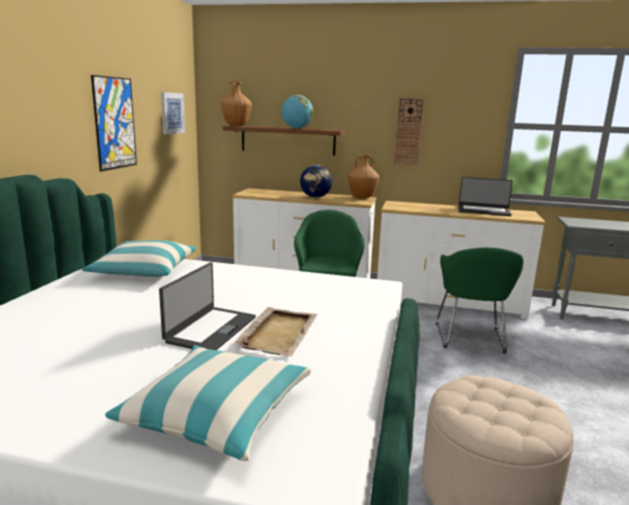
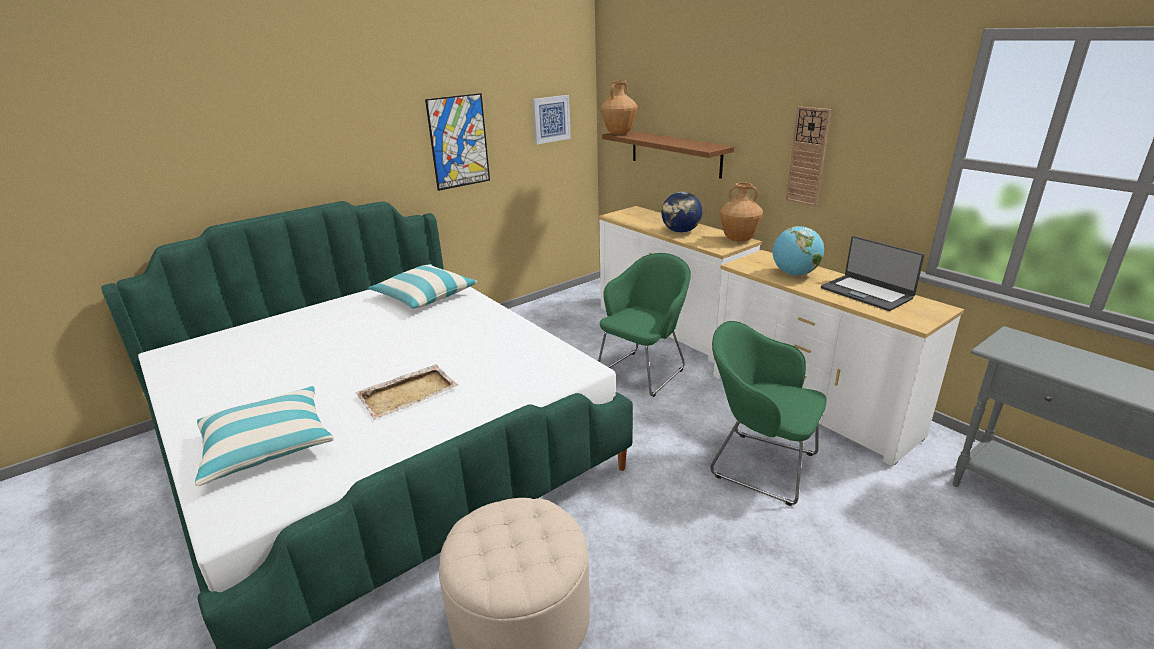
camera: 40 degrees right, 10 degrees up
(210, 329) = (373, 372): laptop -> none
(297, 128) = (674, 142): globe -> globe (794, 274)
(470, 340) = (758, 464): green armchair -> green armchair turned 75 degrees clockwise

